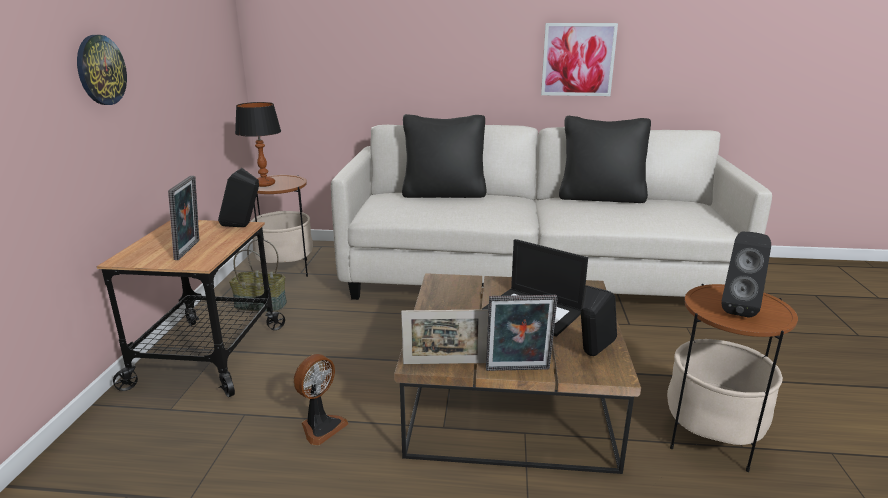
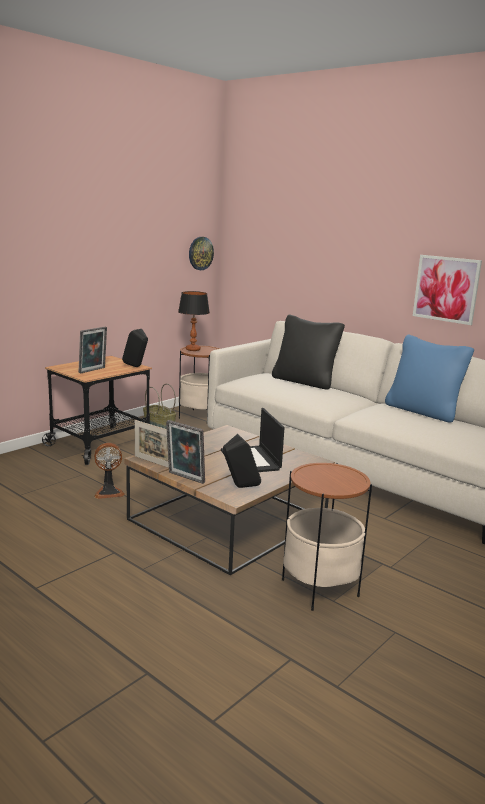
camera: 35 degrees right, 5 degrees down
(100, 70) = (82, 259): wall clock -> wall clock (200, 253)
(601, 197) = (423, 411): black pillow -> blue pillow
(738, 308) = (326, 478): black speaker -> none

